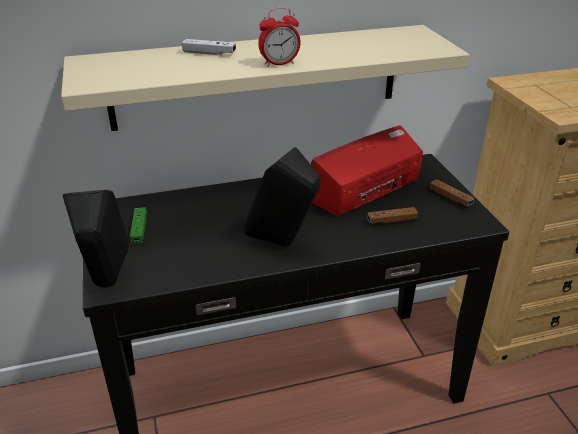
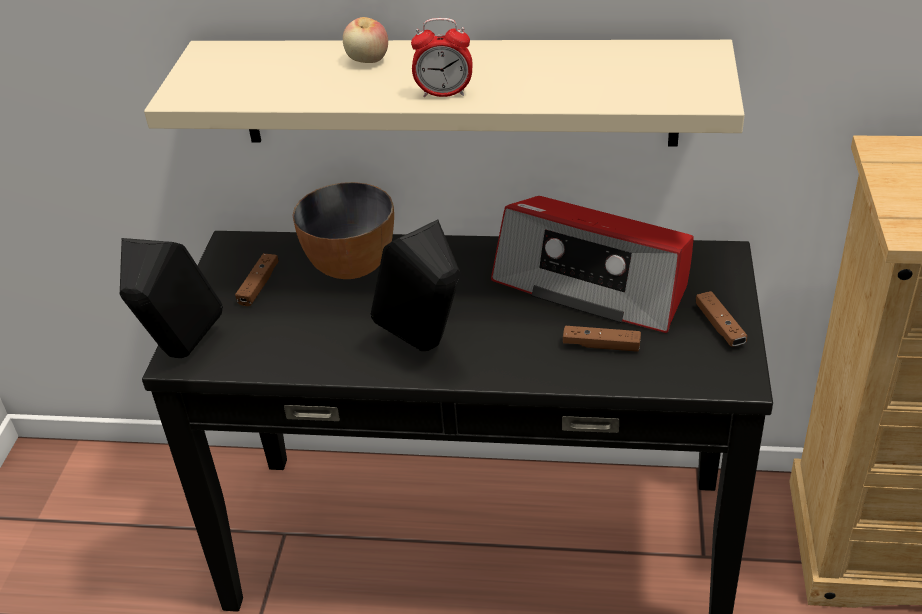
camera: 25 degrees right, 5 degrees up
(139, 230) = (259, 285): green game controller -> brown game controller
(199, 207) = (351, 266): none -> bowl
(209, 53) = (367, 60): white game controller -> apple
(362, 189) = (594, 283): radio -> radio turned 135 degrees counterclockwise

